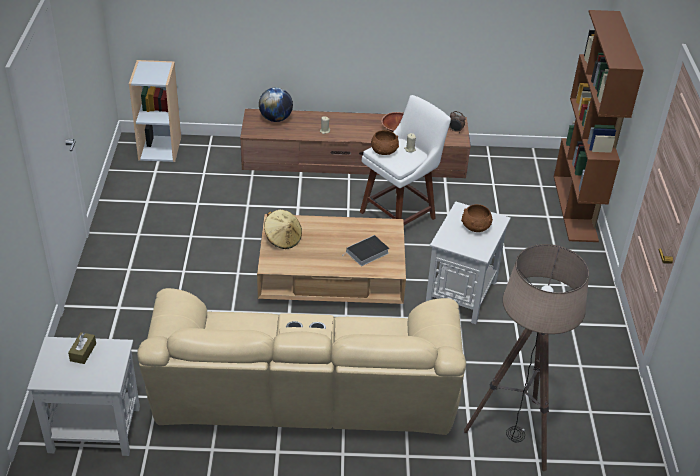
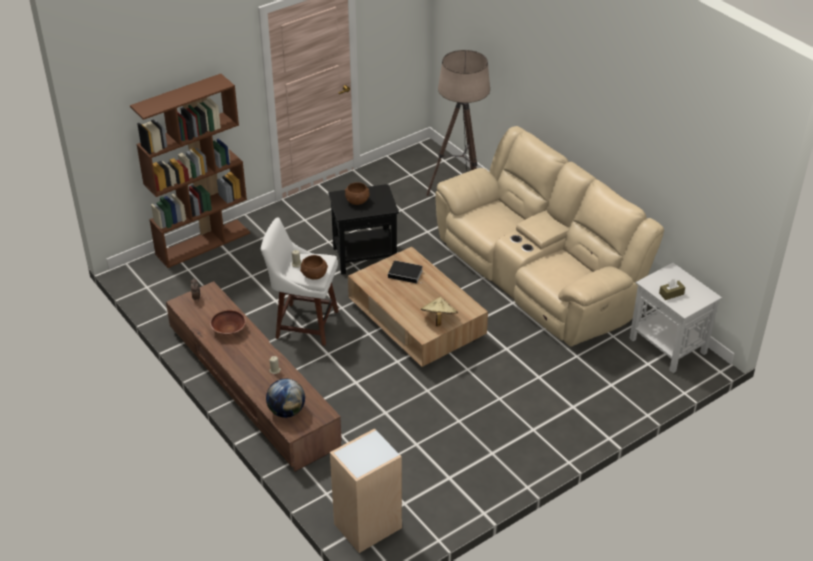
camera: 125 degrees left, 0 degrees up
(461, 294) = (365, 256): white side table -> black side table

